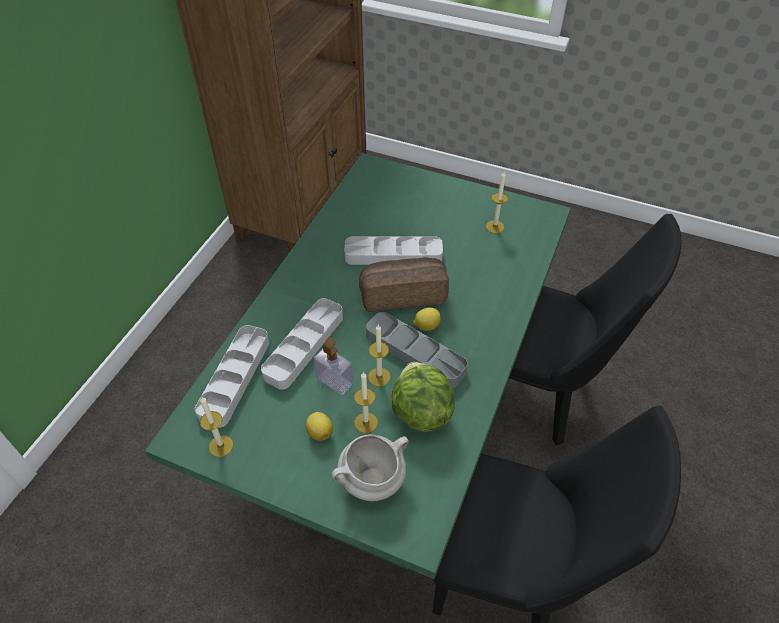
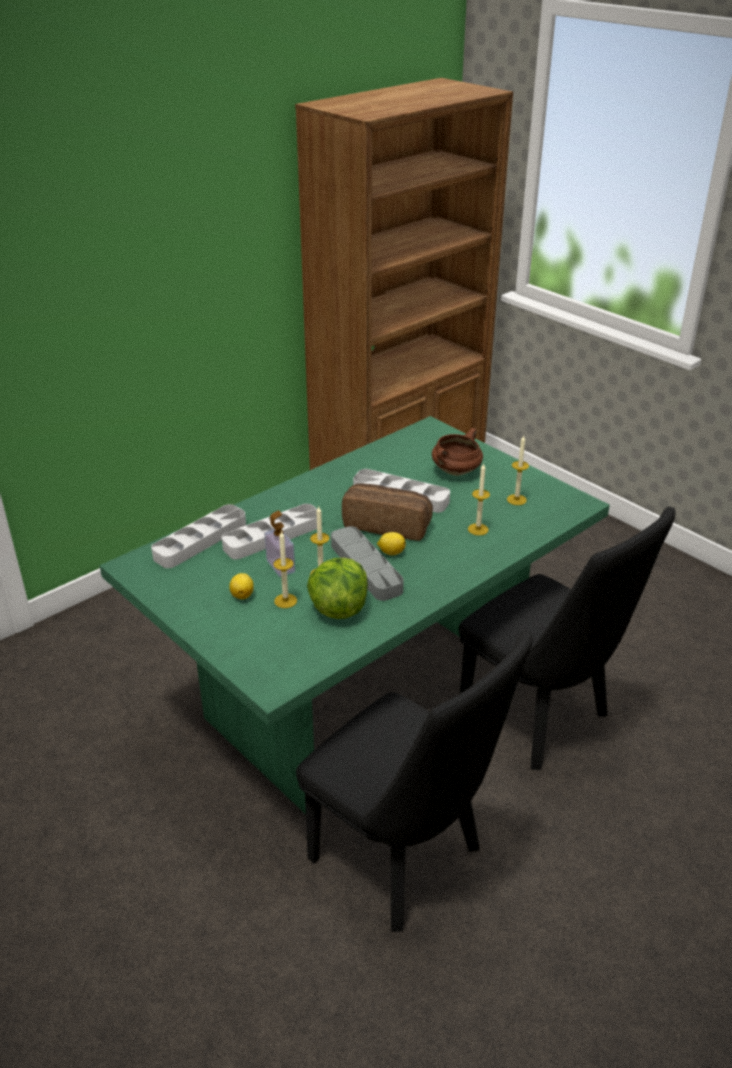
camera: 25 degrees right, 15 degrees down
(221, 446) = (158, 579): candle -> candle (478, 529)
(371, 480) = (261, 638): white cooking pot -> none
(424, 211) = (456, 472): none -> brown cooking pot

